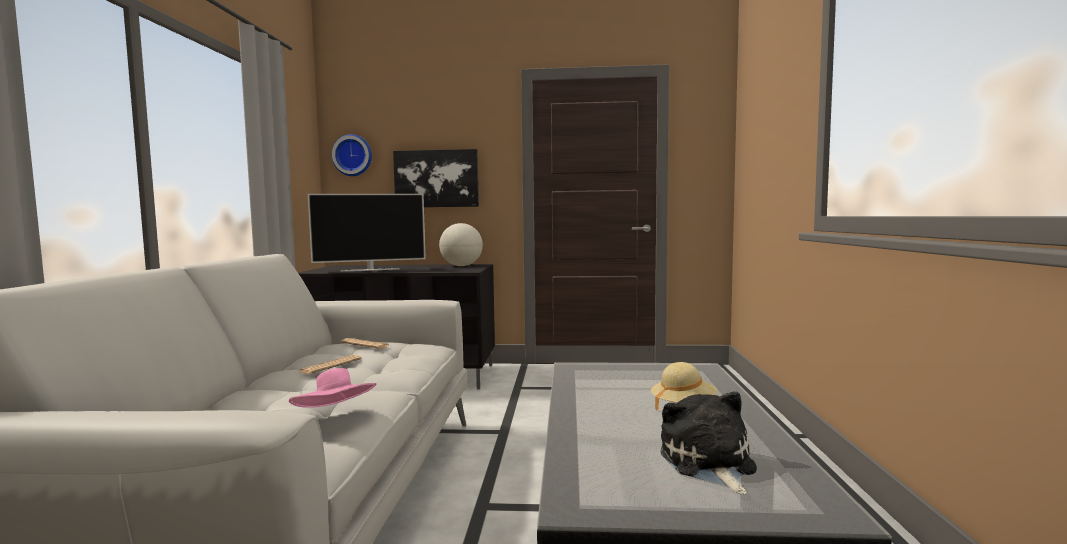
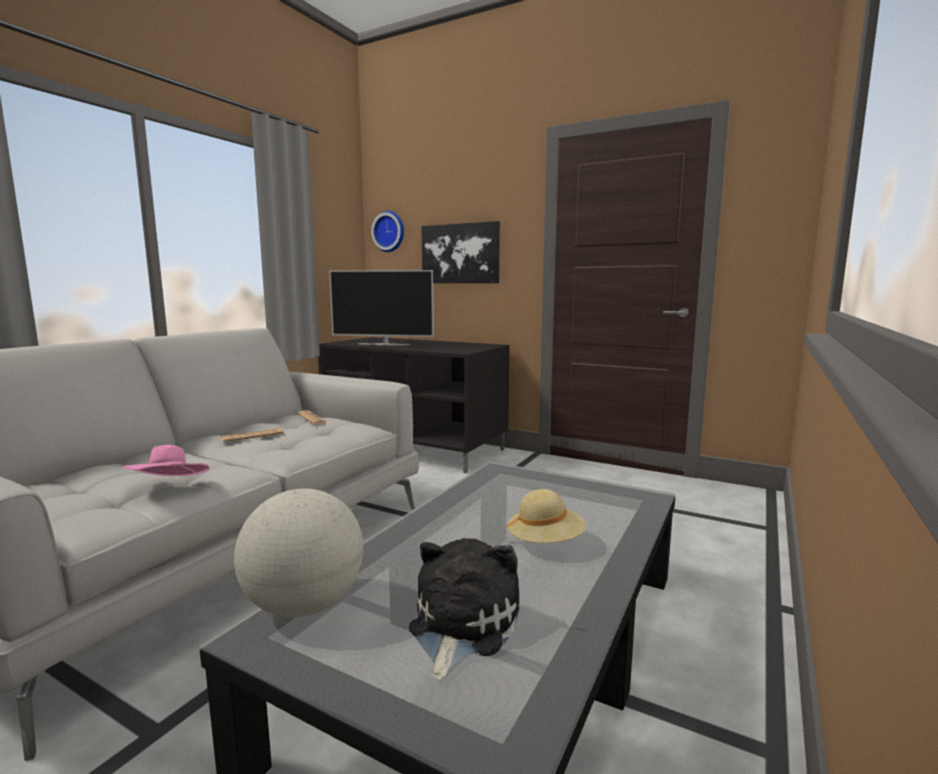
camera: 25 degrees right, 5 degrees up
(461, 266) = (472, 345): globe -> globe (304, 606)

